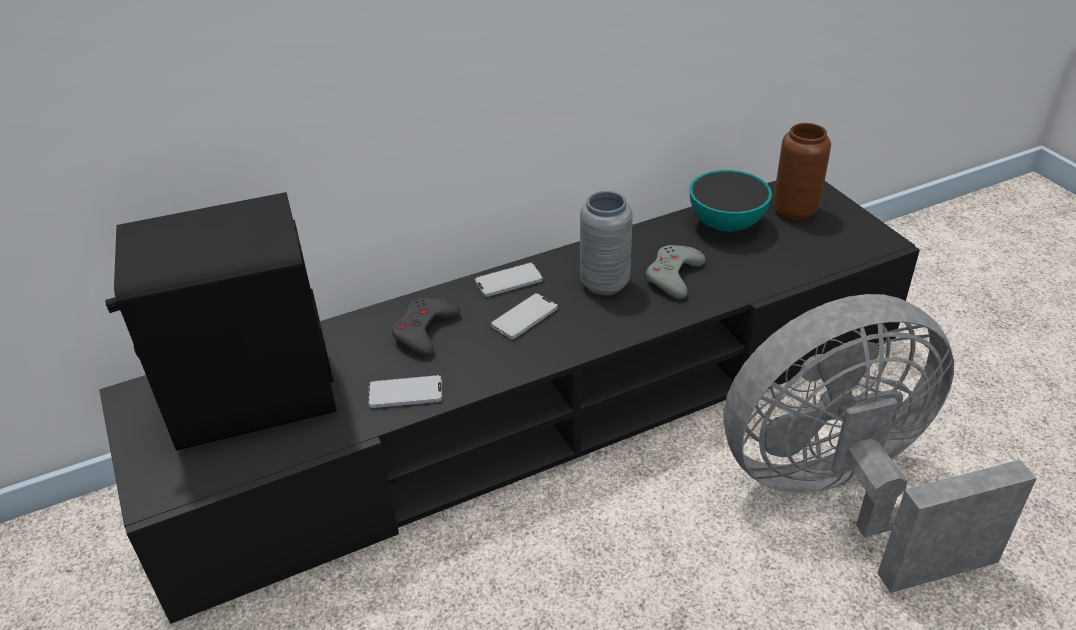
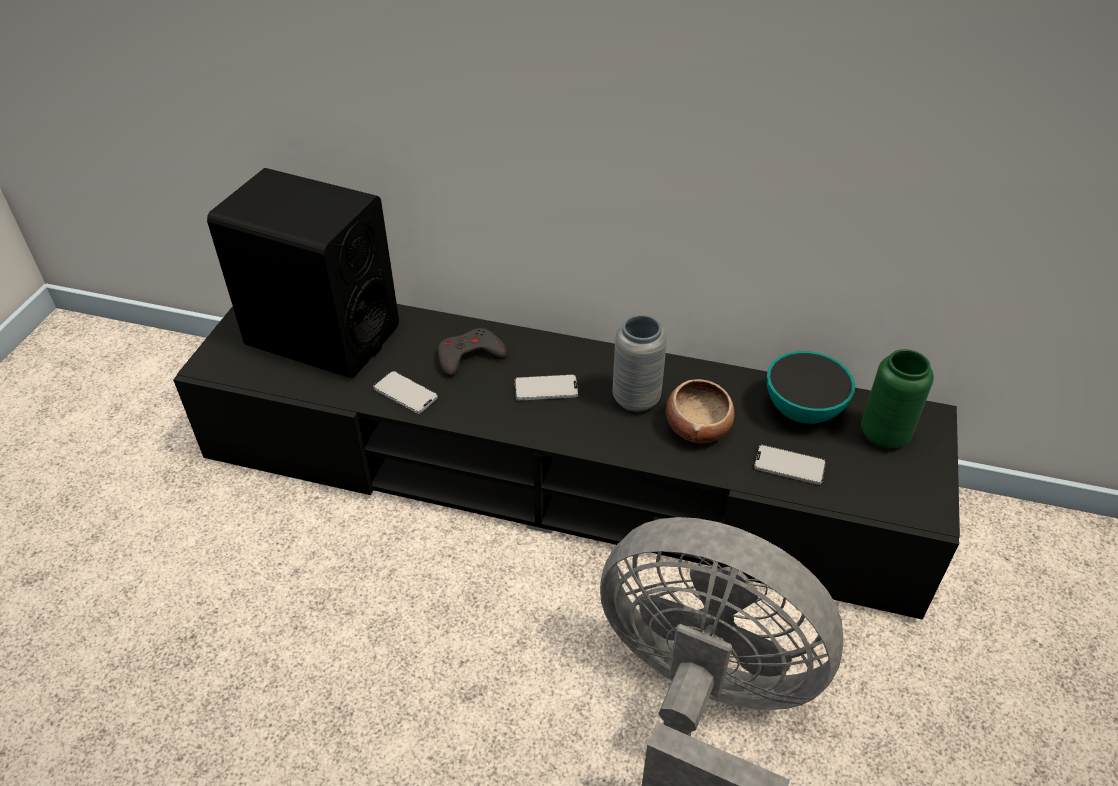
camera: 40 degrees right, 5 degrees up
(509, 281) = (571, 353): phone -> phone (789, 466)
(673, 276) = (697, 427): grey game controller -> bowl
(795, 211) = (884, 435): brown vase -> green vase

